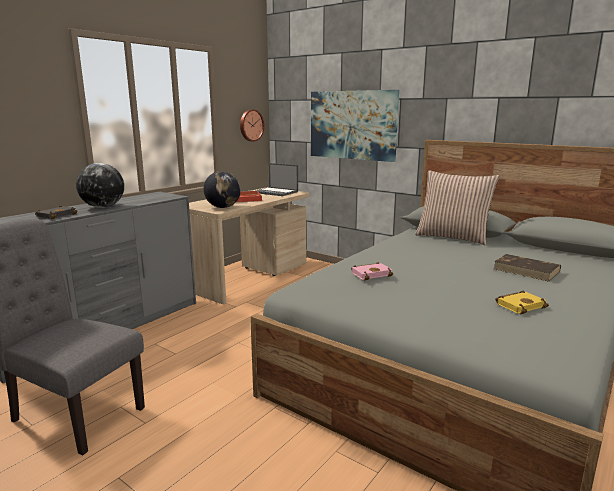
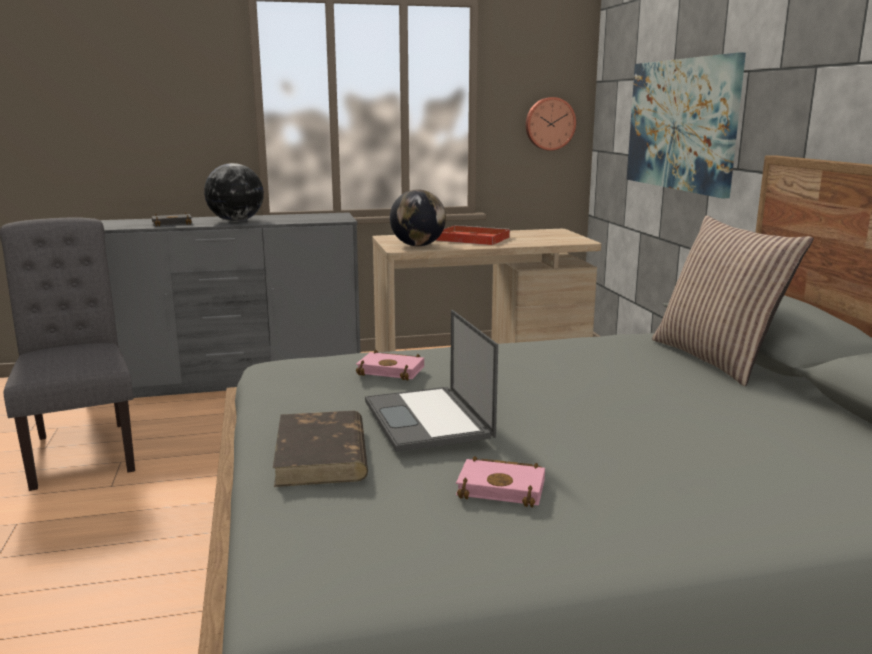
camera: 40 degrees right, 0 degrees up
(276, 192) = (551, 236): laptop -> laptop (428, 419)
(520, 305) = (503, 487): yellow book -> pink book
(527, 270) = (696, 446): brown book -> brown book (321, 455)

